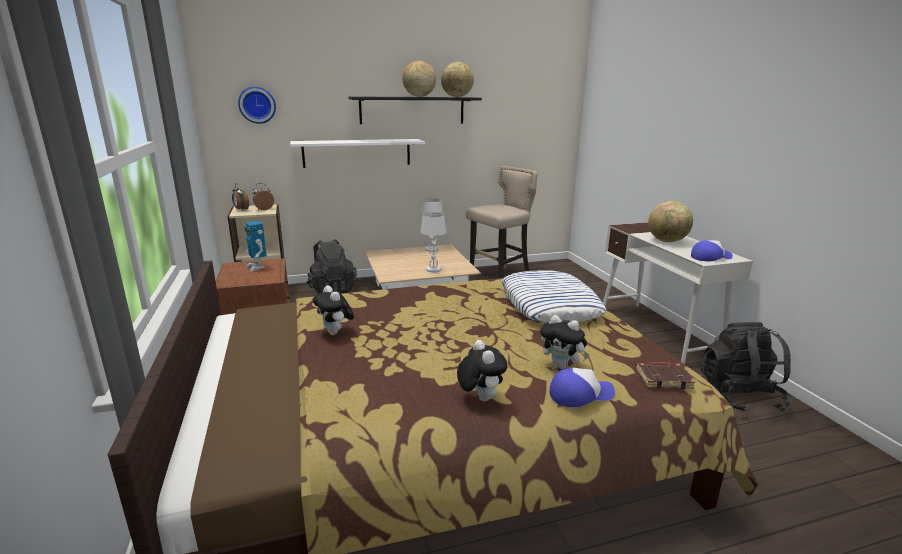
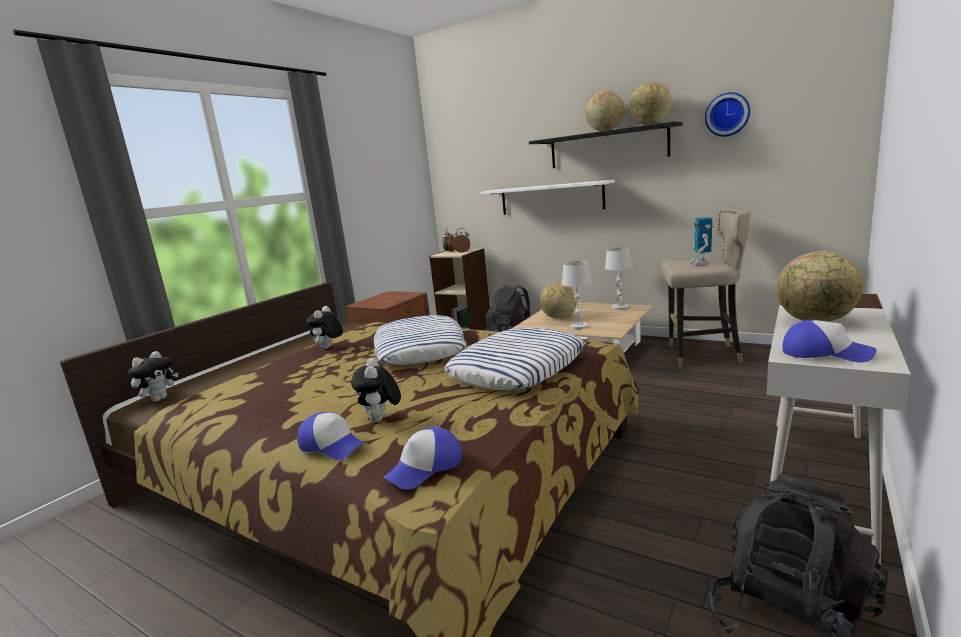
camera: 50 degrees right, 5 degrees down
(257, 105) = (469, 159): wall clock -> wall clock (727, 114)
(257, 267) = (396, 296): toy robot -> toy robot (700, 263)
(401, 265) = (558, 318): none -> globe
(436, 309) = (419, 348): none -> pillow
(480, 398) = (281, 417): plush toy -> plush toy (159, 399)
(663, 378) = (425, 468): brown book -> cap

